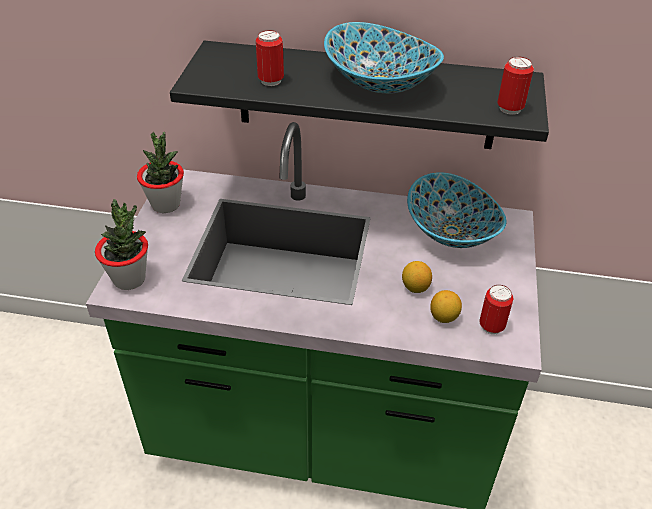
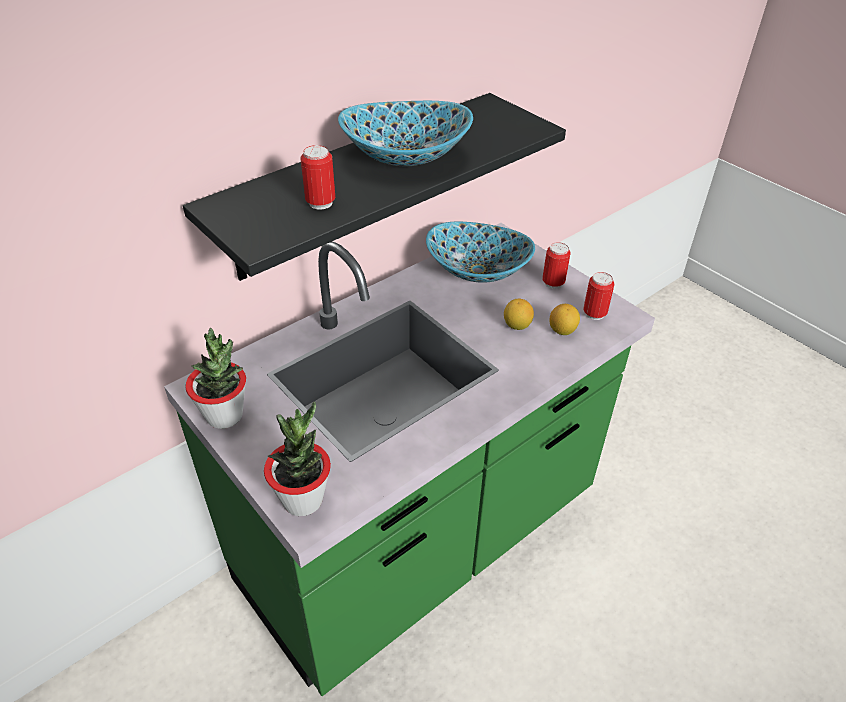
camera: 50 degrees left, 0 degrees up
(510, 108) = (519, 127): can -> can (553, 283)

